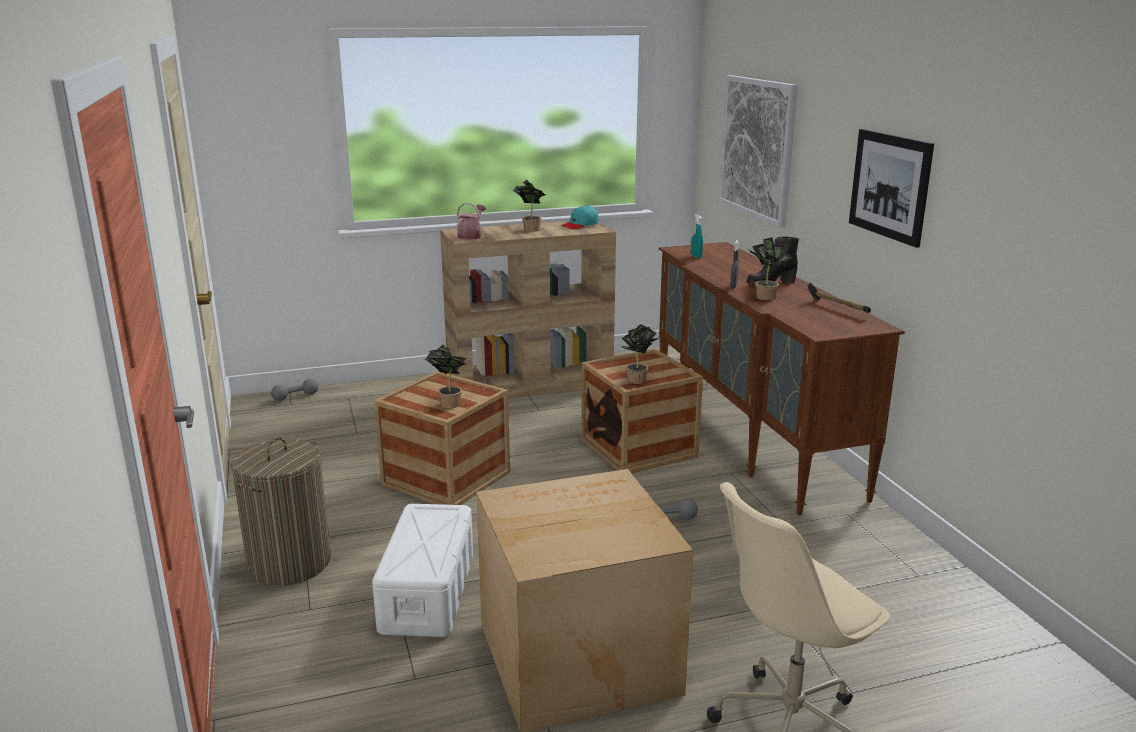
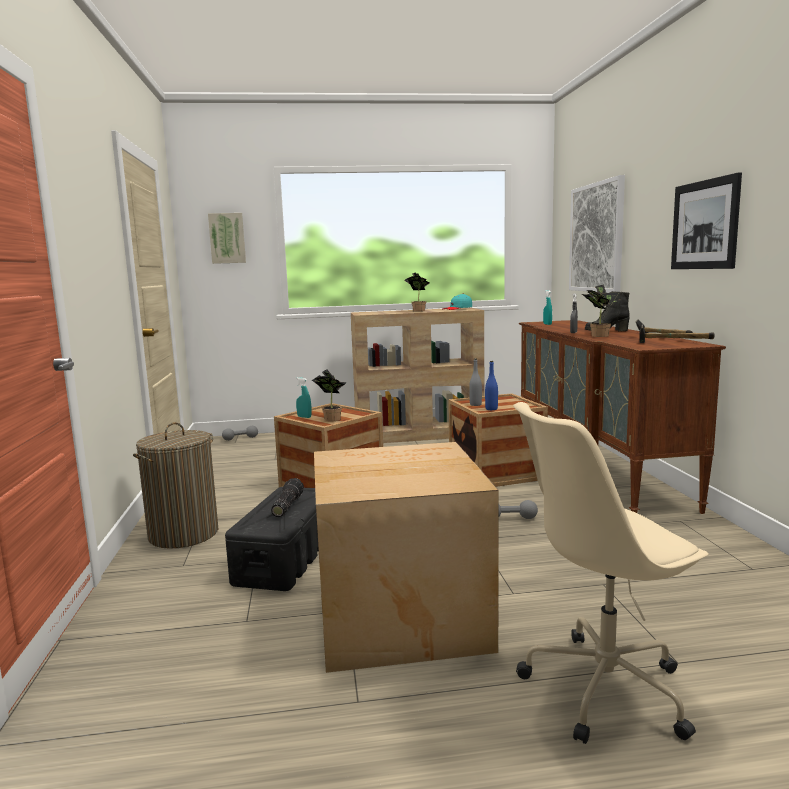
camera: 10 degrees right, 10 degrees down
(266, 128) = (227, 238): none -> picture
(413, 400) = (304, 417): none -> turquoise spray bottle
(428, 536) = (286, 506): none -> flashlight
(428, 591) = (286, 558): white storage box -> black storage box
(471, 236) = (371, 313): watering can -> none
(617, 371) = (475, 404): none -> grey bottle
(638, 381) = (491, 409): potted plant -> blue bottle
(849, 323) = (672, 343): none -> hammer

